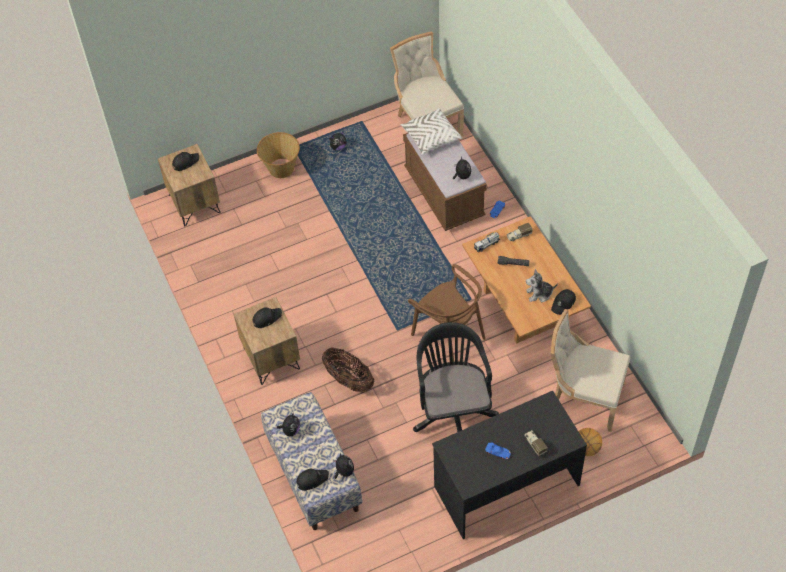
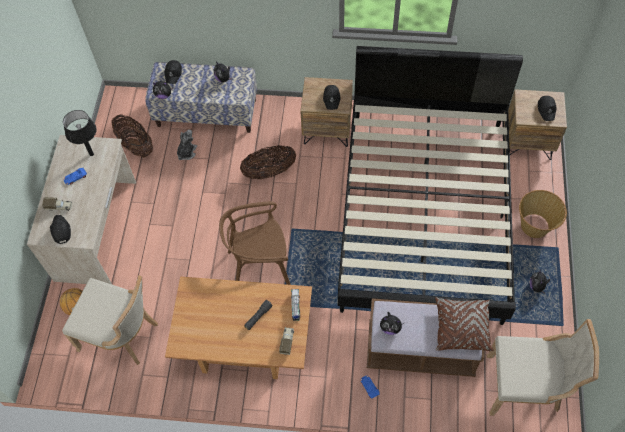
camera: 120 degrees right, 5 degrees up
(316, 244) = (425, 212): none -> black bed
(393, 515) = (136, 145): none -> basket
(431, 137) = (461, 328): white pillow -> brown pillow
(453, 410) = (187, 229): black office chair -> none
(465, 456) = (91, 154): none -> black table lamp
(506, 484) = (97, 230): black desk -> beige desk
(539, 294) = (209, 319): plush toy -> plush toy (186, 152)
(563, 303) = (184, 333): black cap -> black cap (60, 230)
(583, 397) = (122, 335): beige chair -> beige chair turned 60 degrees clockwise

